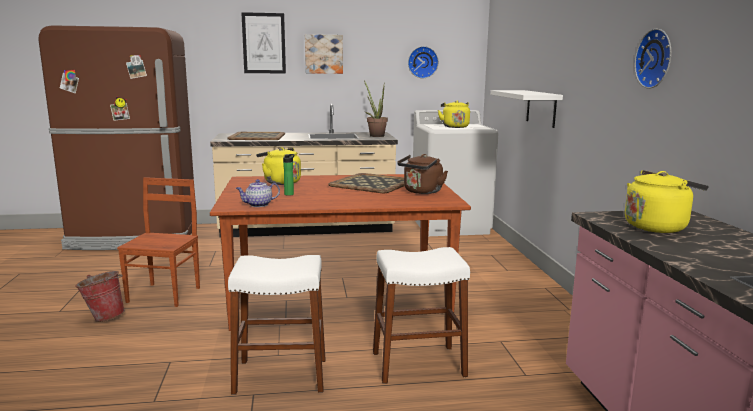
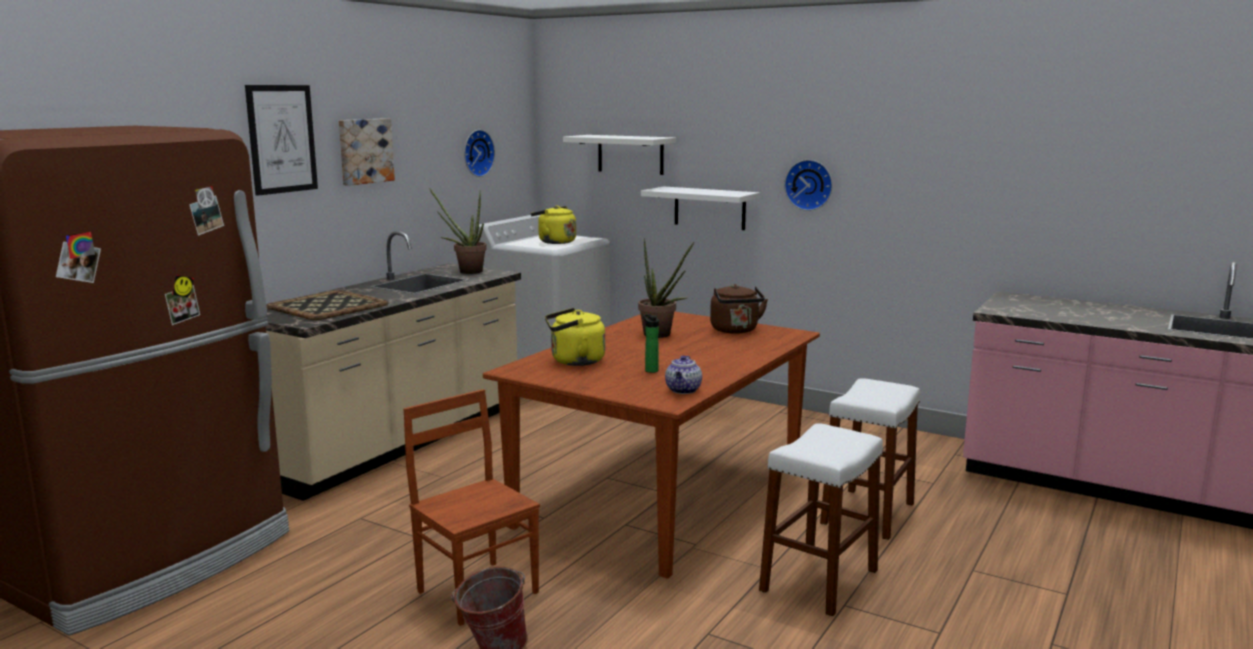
camera: 50 degrees left, 0 degrees up
(371, 184) = (661, 335): tray -> potted plant
(515, 65) = (630, 154): none -> white shelf
(656, 58) = (929, 159): wall clock -> wall clock (809, 184)
(657, 227) = (1042, 309): yellow kettle -> none

